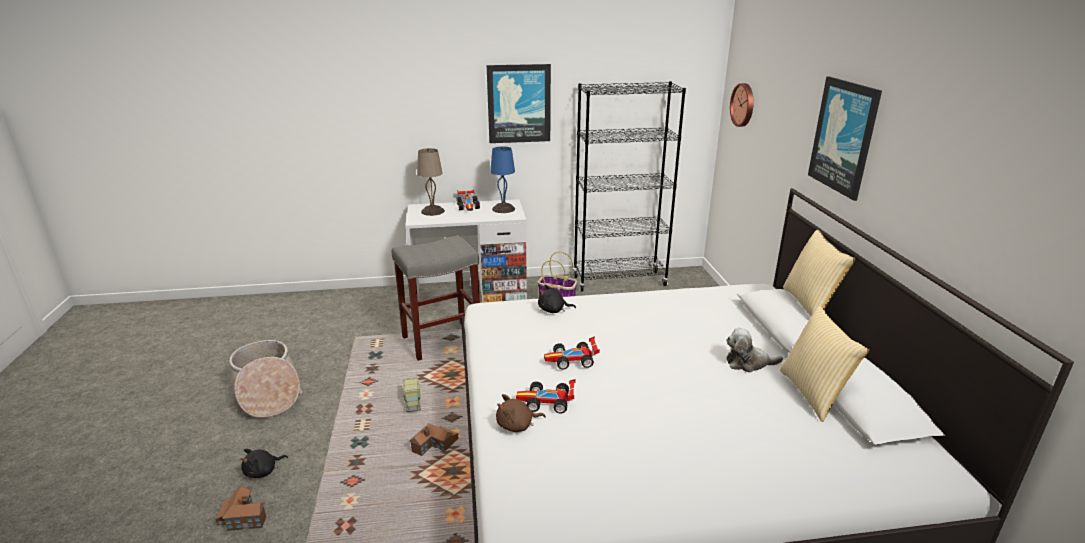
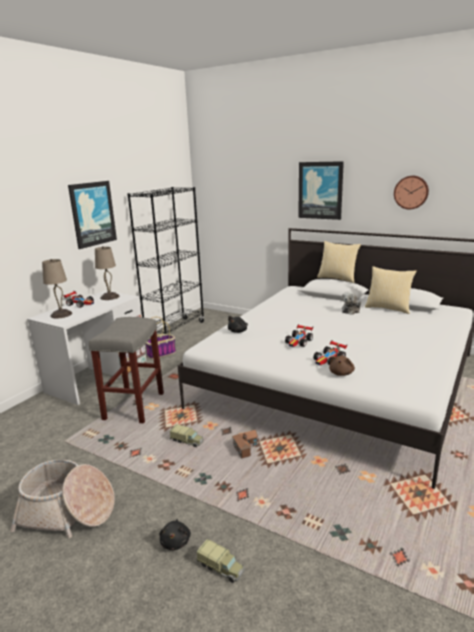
camera: 50 degrees left, 5 degrees down
(243, 517) = (221, 568): toy house -> toy truck
(503, 209) = (109, 297): blue table lamp -> beige table lamp
(743, 105) = (220, 194): wall clock -> wall clock (411, 192)

